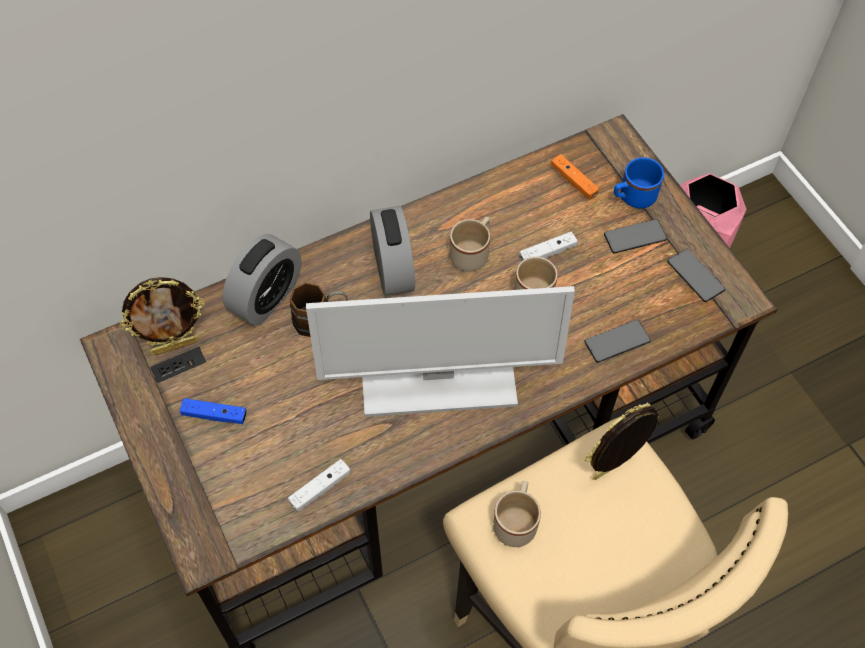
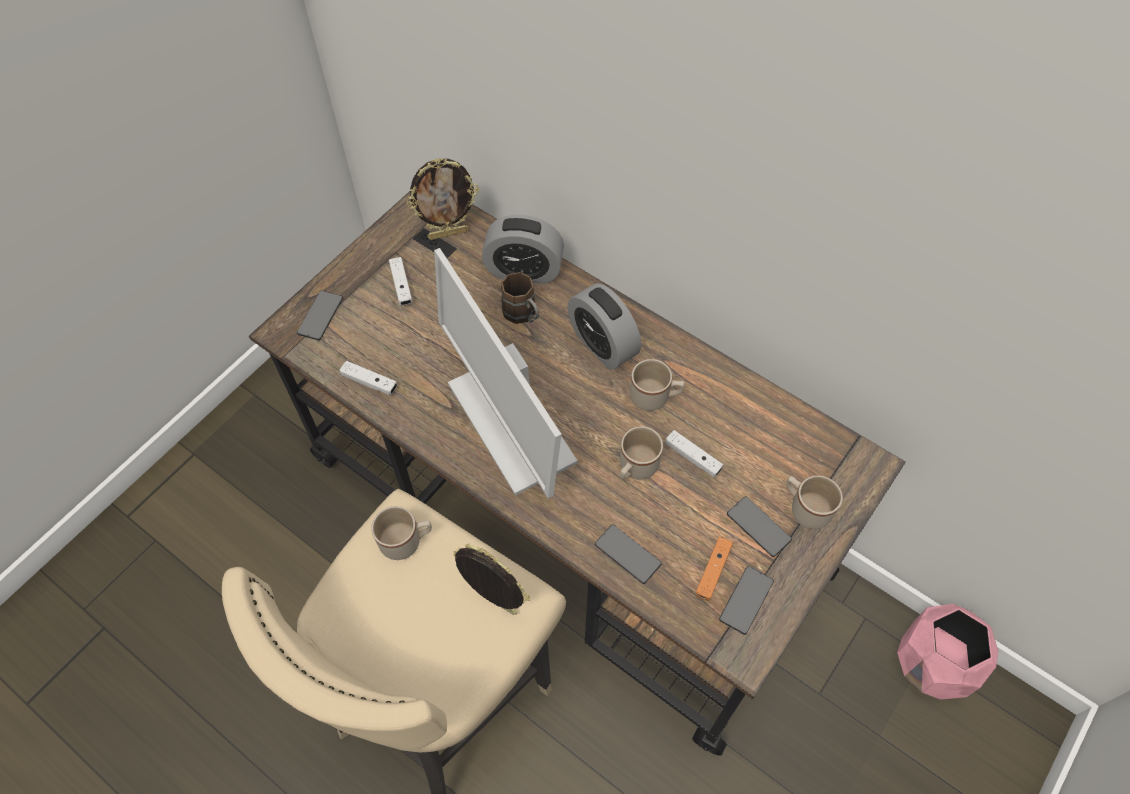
camera: 65 degrees right, 0 degrees up
(175, 346) = (448, 233): picture frame -> picture frame turned 60 degrees counterclockwise
(205, 509) = (320, 316): none -> phone
(214, 415) = (401, 285): blue game controller -> white game controller
(393, 269) = (602, 344): alarm clock -> alarm clock turned 90 degrees clockwise
(573, 181) = (790, 448): orange game controller -> orange game controller (713, 571)
(632, 198) = (805, 508): blue mug -> beige mug

